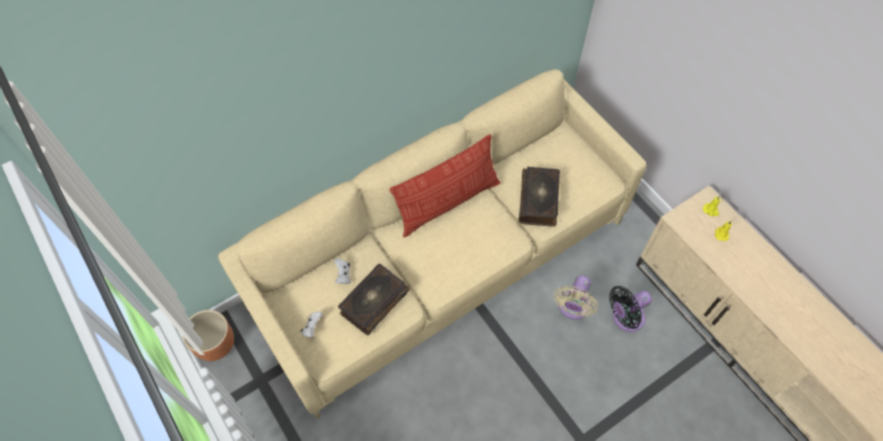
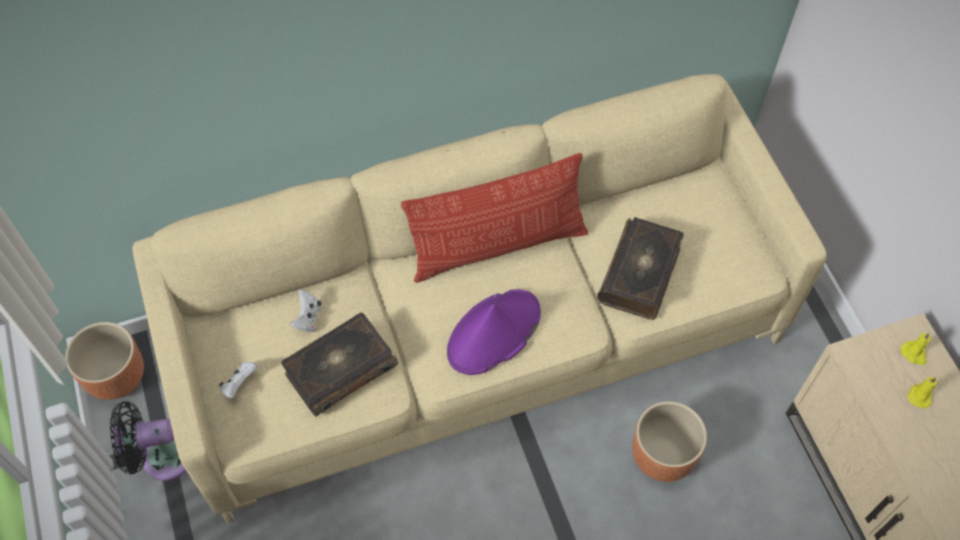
camera: 15 degrees right, 0 degrees up
(462, 257) = (493, 333): none -> purple hat
(572, 308) = (663, 455): beige fan -> brown planter
(625, 318) = (743, 493): black fan -> black fan (161, 457)

